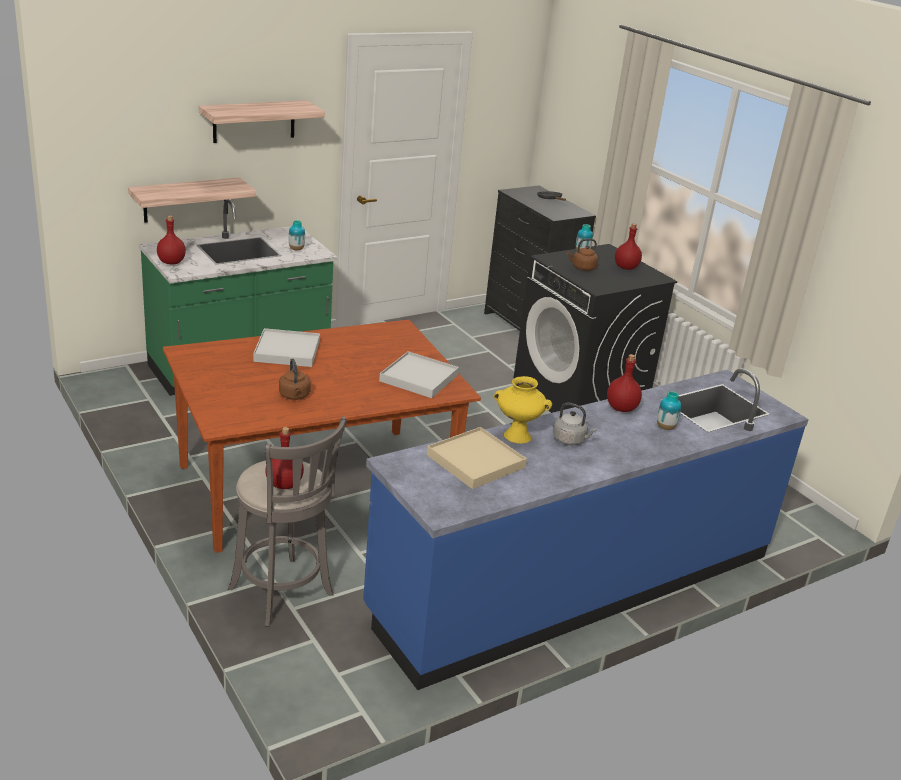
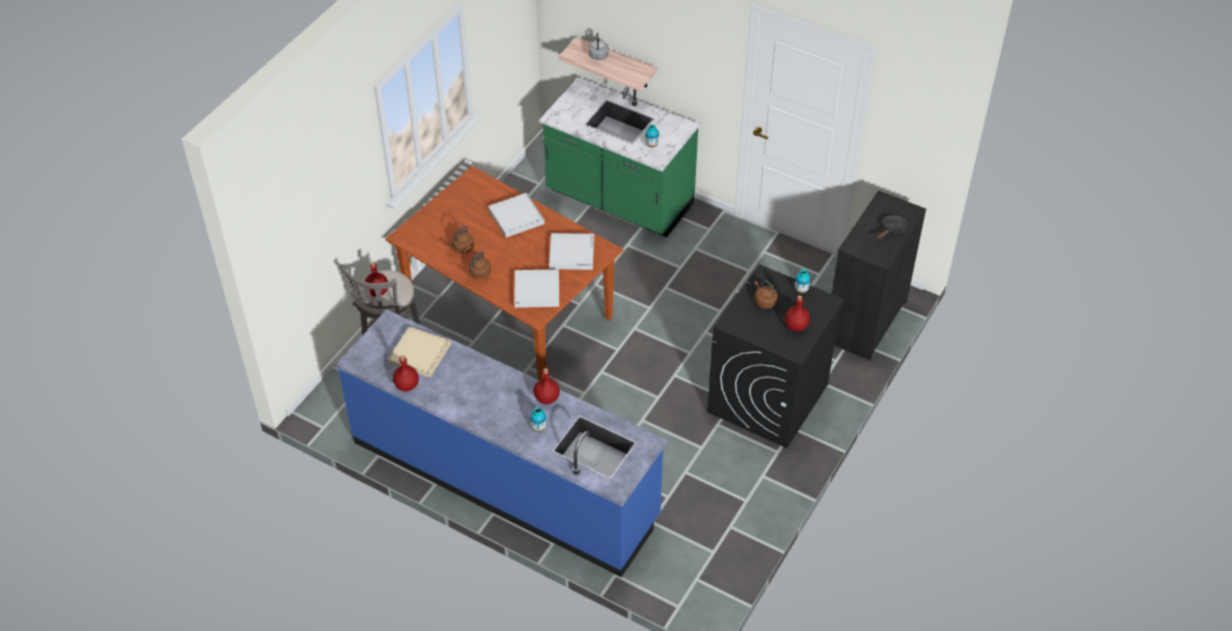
camera: 65 degrees right, 20 degrees up
(172, 262) = (565, 106): red bottle -> red bottle (407, 386)
(254, 121) = (669, 34): shelf -> none
(351, 400) = (479, 274): none -> brown kettle
(384, 343) = (572, 253): none -> white tray
(516, 436) = (464, 361): yellow vase -> none
(570, 440) = (480, 387): grey kettle -> grey kettle (598, 56)

